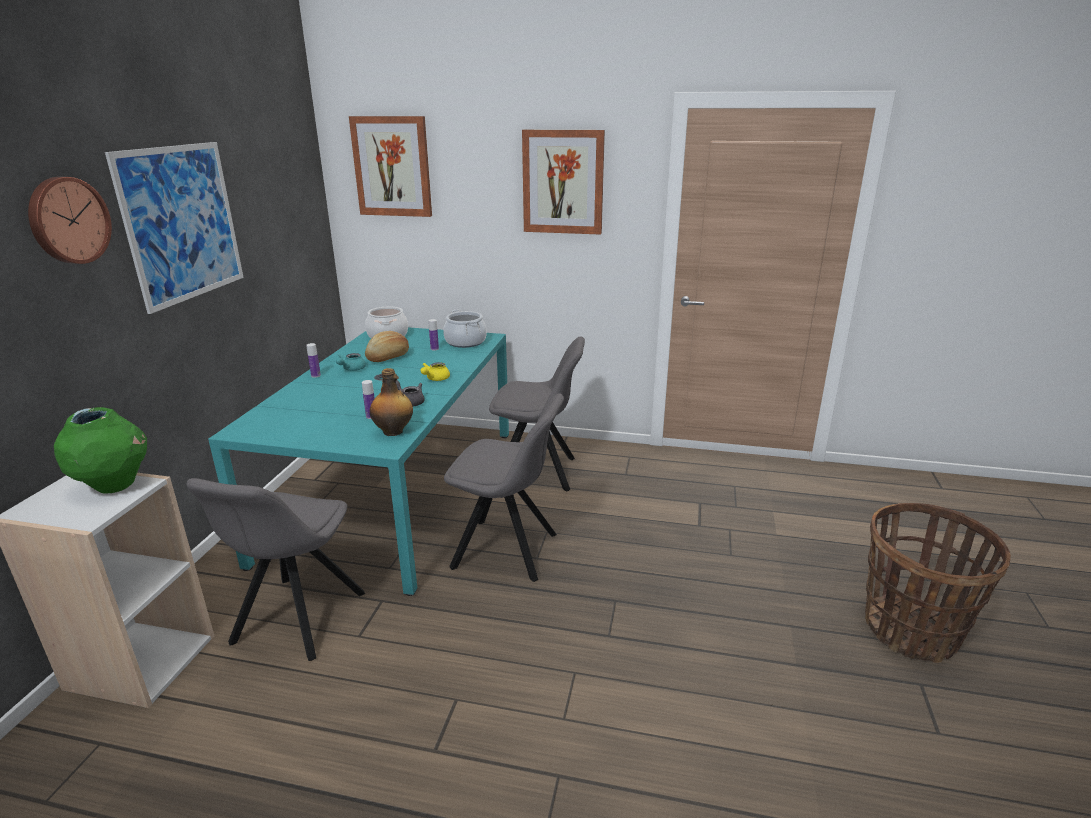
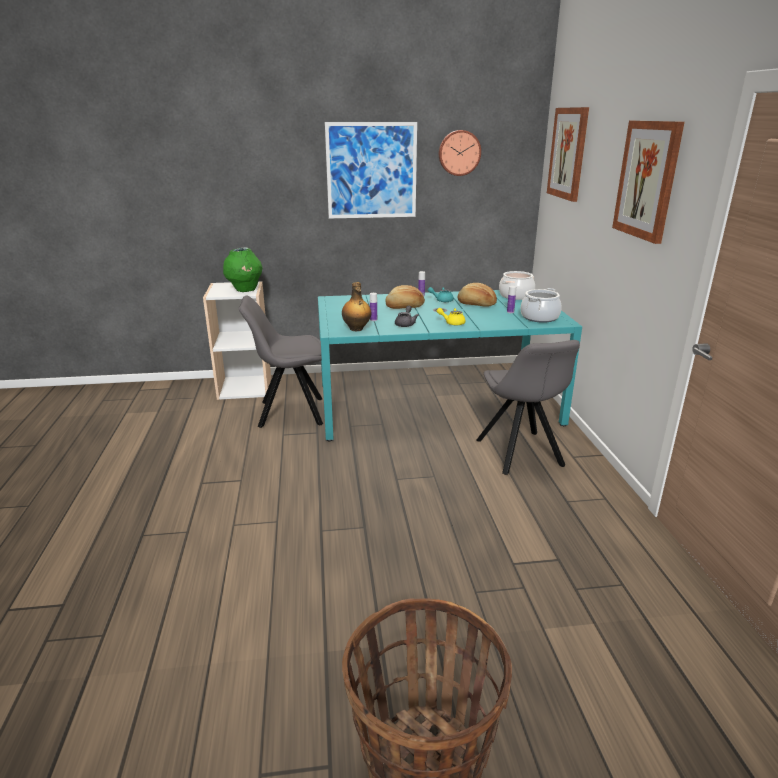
camera: 70 degrees right, 0 degrees up
(67, 220) = (290, 156): wall clock -> wall clock (459, 153)
(346, 391) = (405, 307): none -> bread
(506, 550) = (397, 463): grey chair -> none

